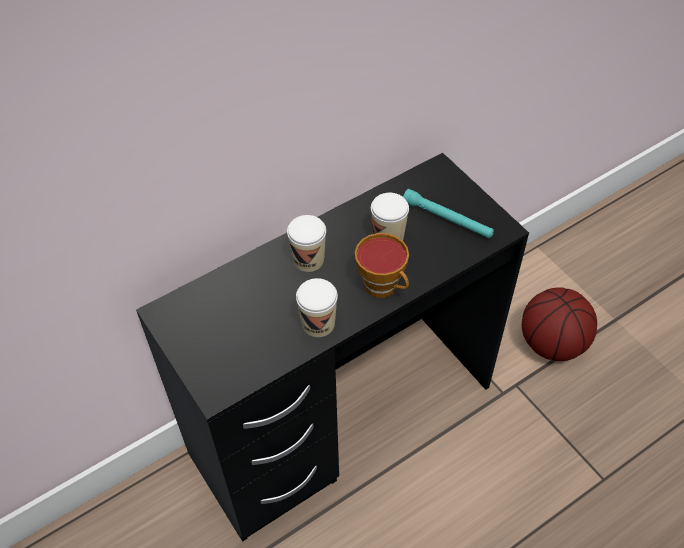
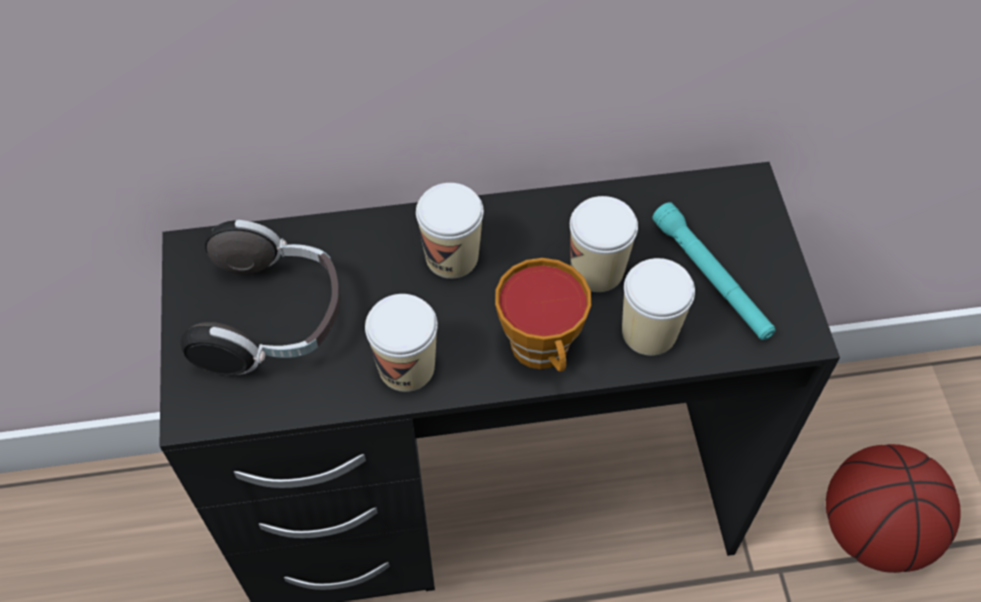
camera: 25 degrees right, 5 degrees up
(230, 329) = (272, 319): none -> headphones
(432, 257) = (649, 332): none -> cup

